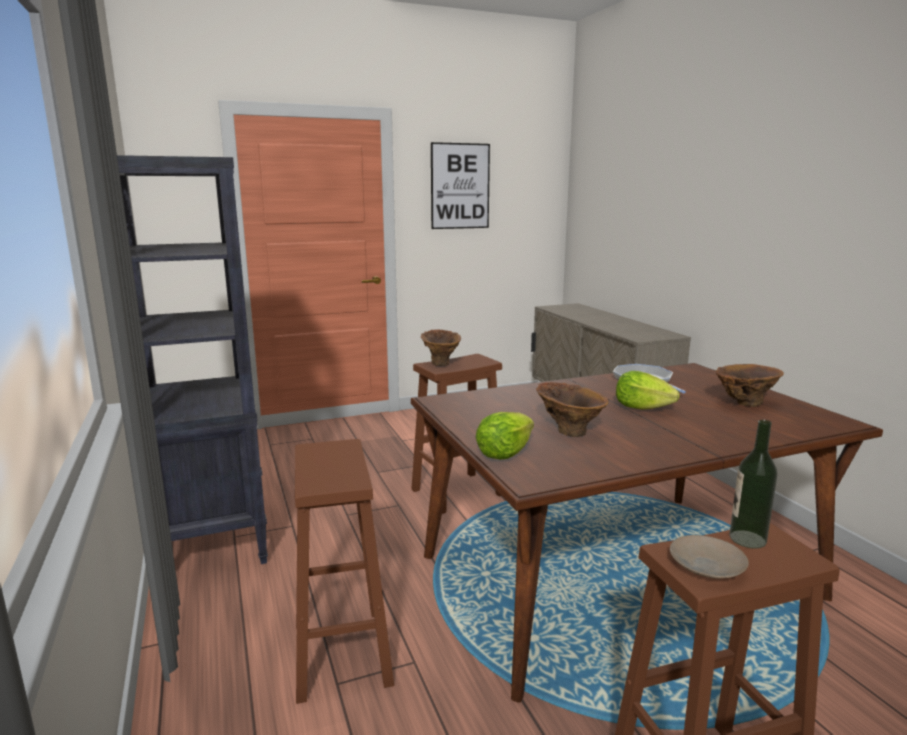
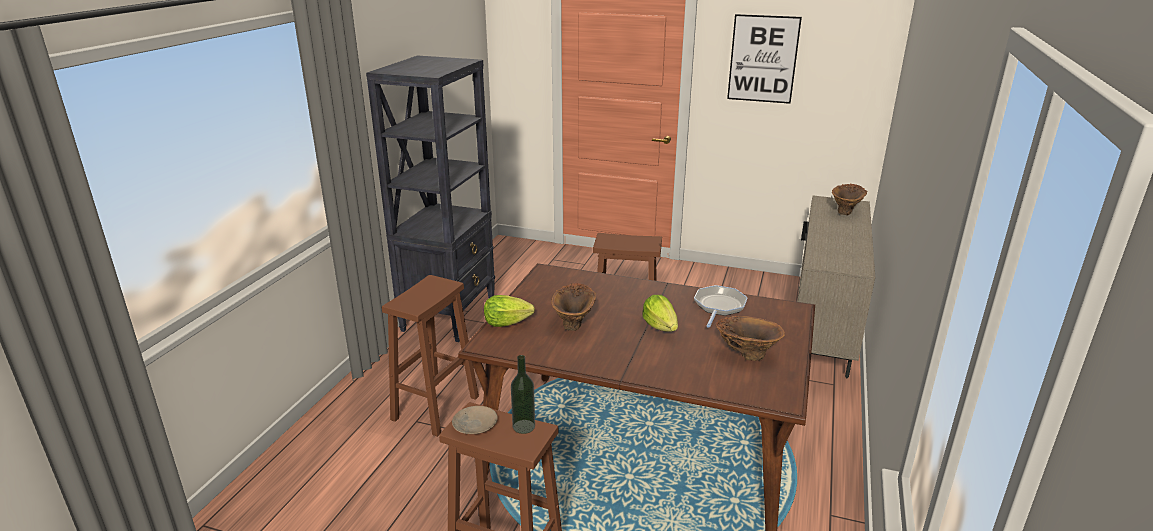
camera: 40 degrees right, 10 degrees up
(441, 362) = (618, 237): brown vase -> brown vase (846, 211)

